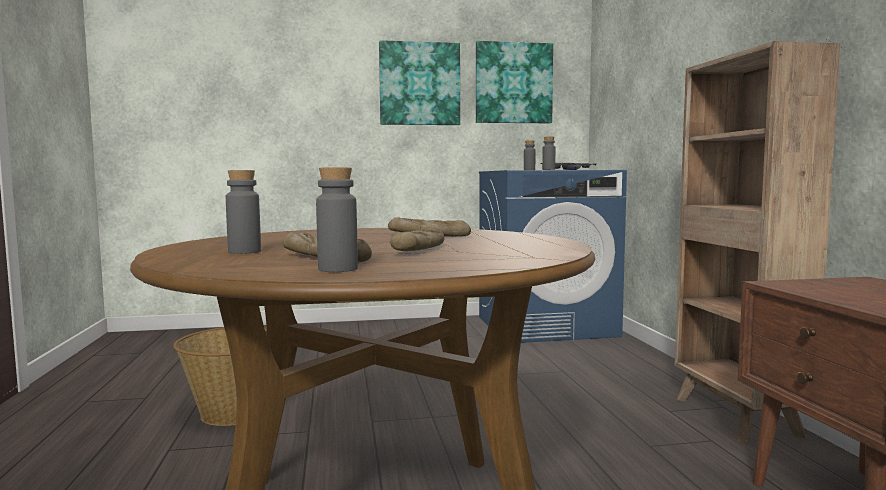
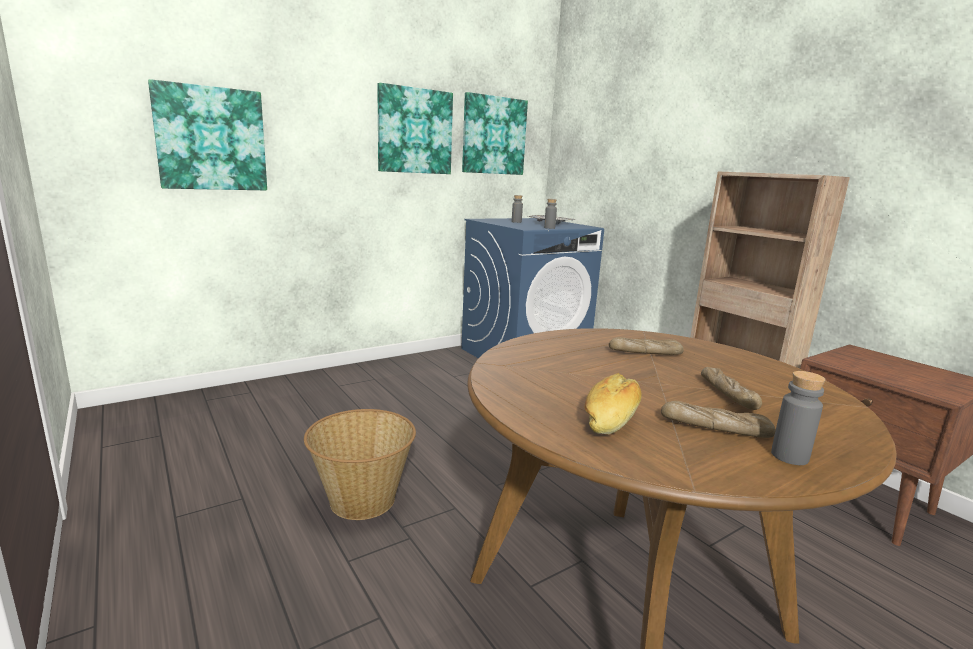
camera: 25 degrees left, 10 degrees up
(225, 102) = (211, 139): none -> picture
(244, 252) = (611, 419): grey bottle -> bread

